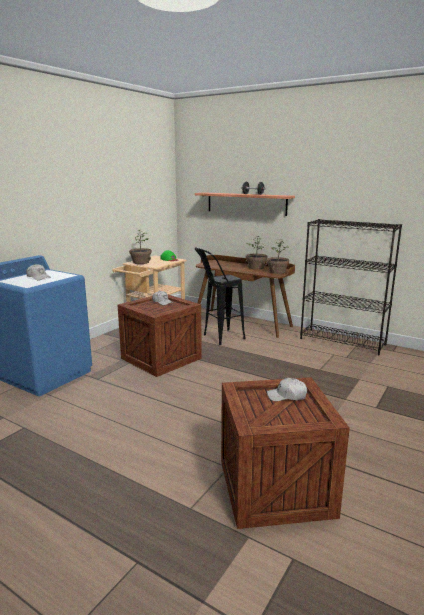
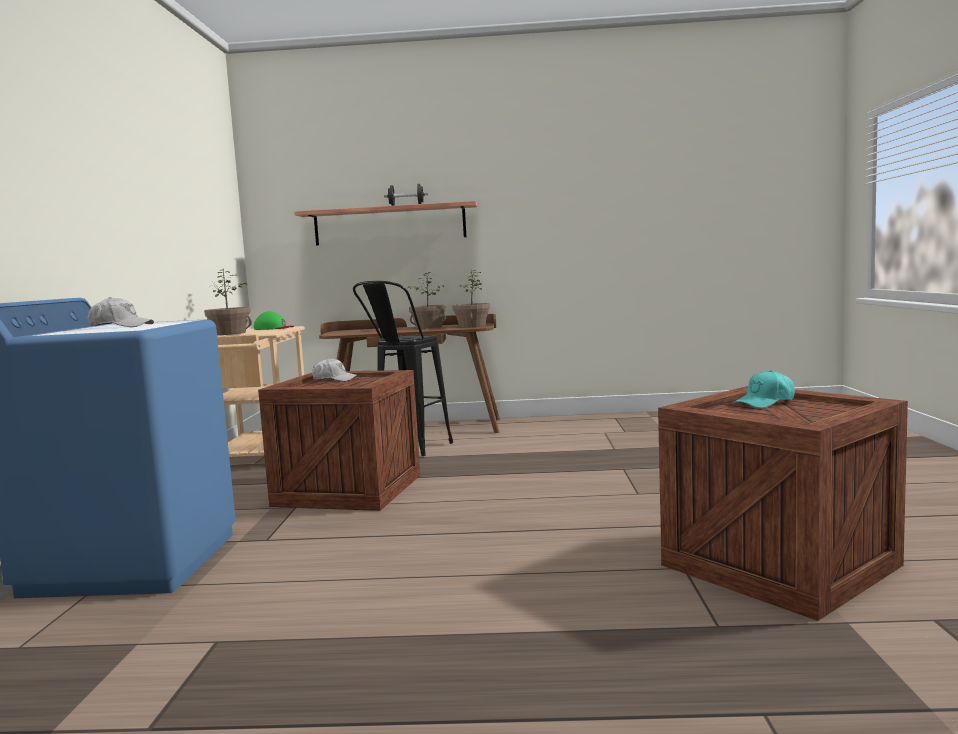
camera: 30 degrees left, 10 degrees down
(287, 396) = (765, 402): white cap -> turquoise cap
(343, 341) = (593, 420): black bookcase -> none

